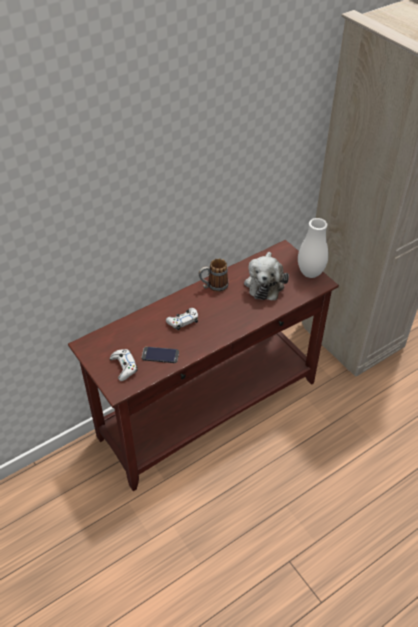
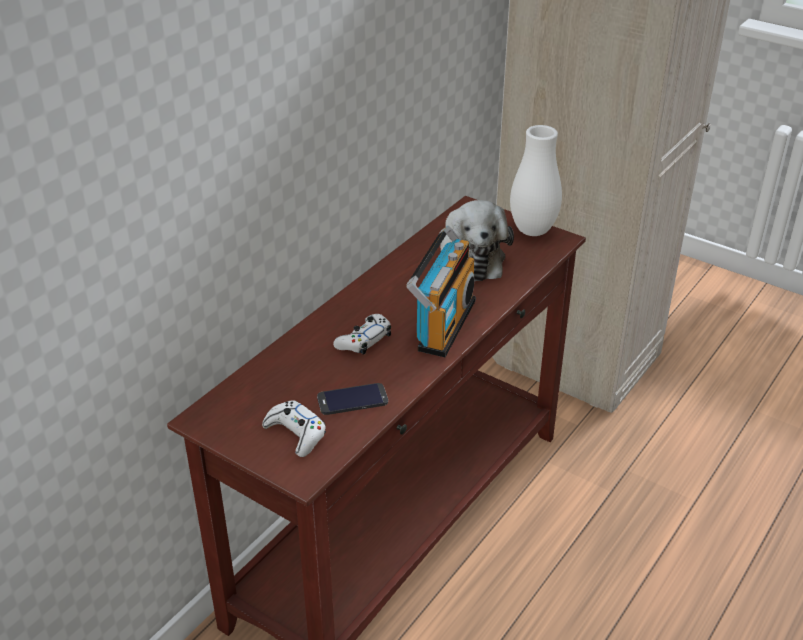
camera: 20 degrees left, 10 degrees down
(213, 286) = (387, 280): mug -> none
(228, 322) = (442, 324): none -> radio

